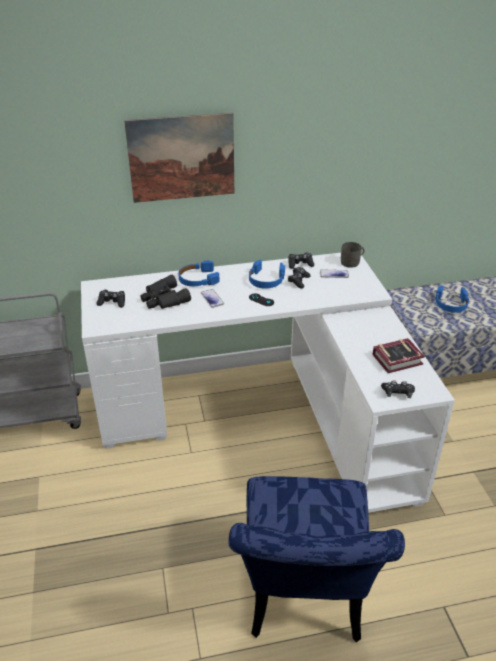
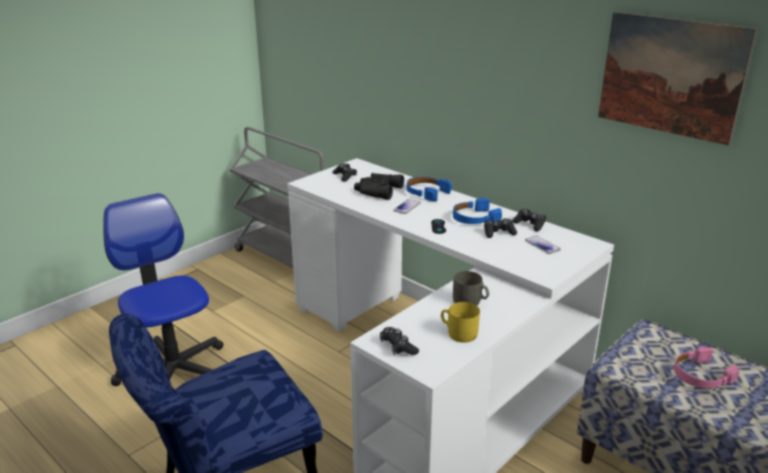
camera: 55 degrees right, 10 degrees down
(107, 579) = (174, 372): none -> office chair
(182, 158) = (446, 62): picture -> picture (670, 76)
(352, 262) = (583, 248): grey mug -> grey mug (470, 302)
(399, 360) = (458, 332): book -> yellow mug
(451, 304) = (700, 375): blue headphones -> pink headphones

